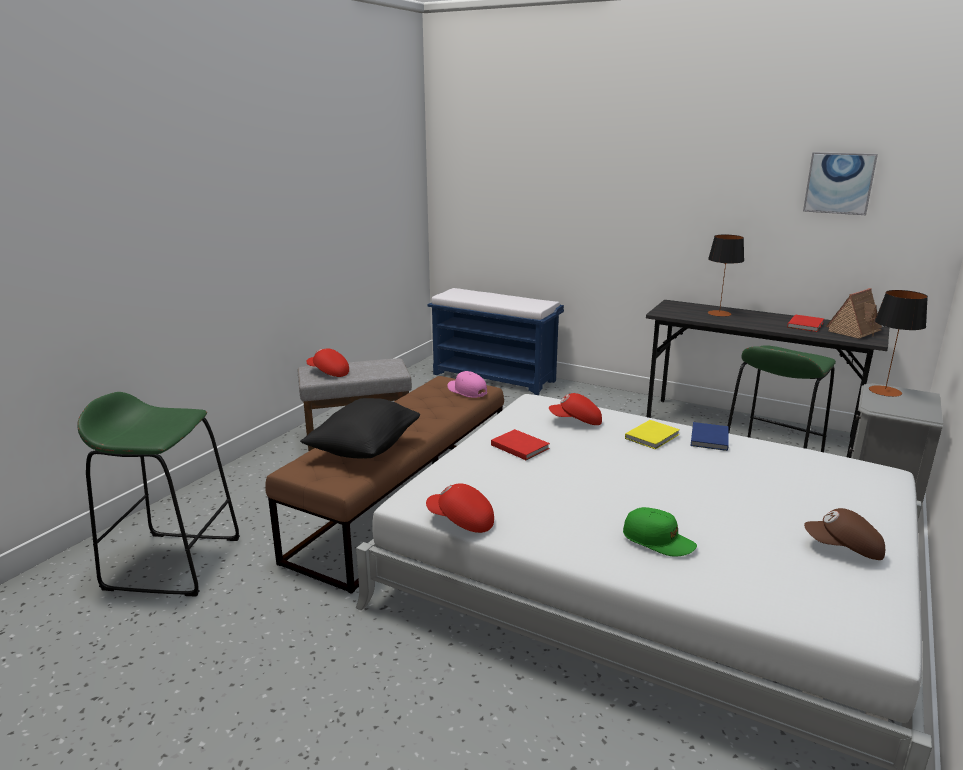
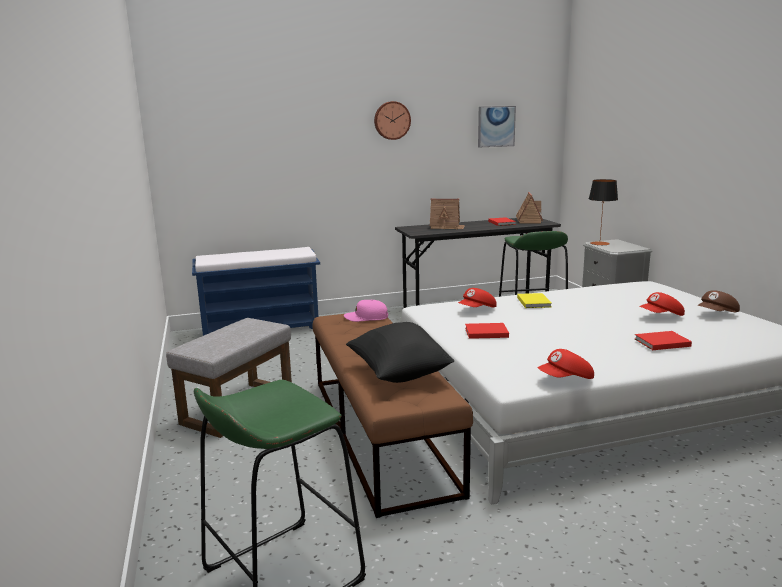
camera: 45 degrees left, 5 degrees down
(328, 372) = (212, 345): red cap -> red cap (661, 316)
(658, 540) = (660, 342): green cap -> red book
(679, 164) = (392, 120): none -> wall clock
(708, 439) = (557, 294): blue book -> none
(719, 313) = (447, 227): table lamp -> toy house

